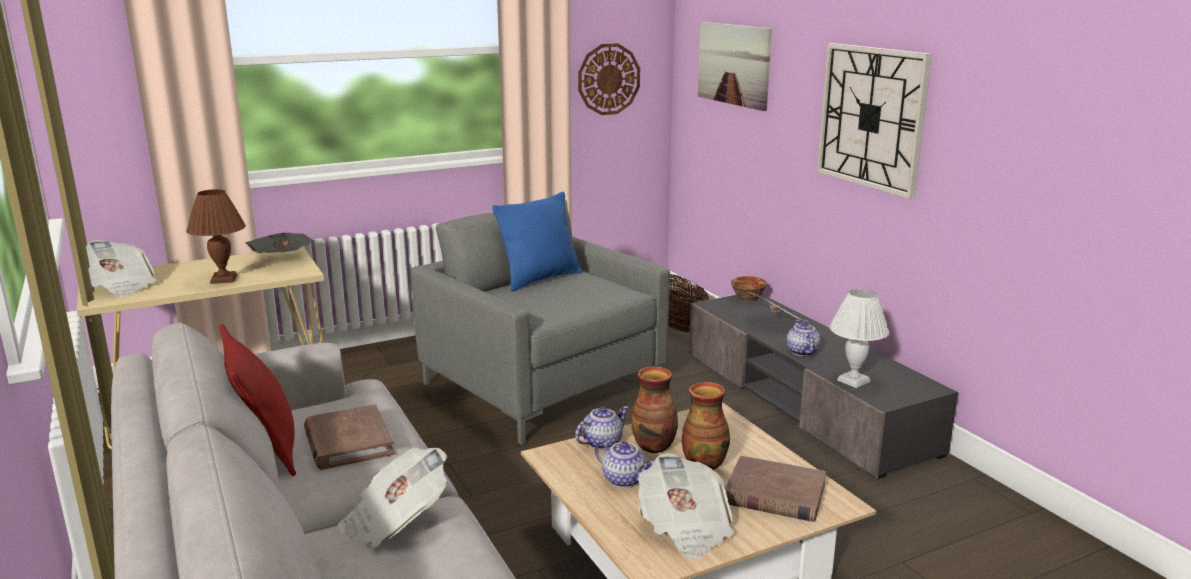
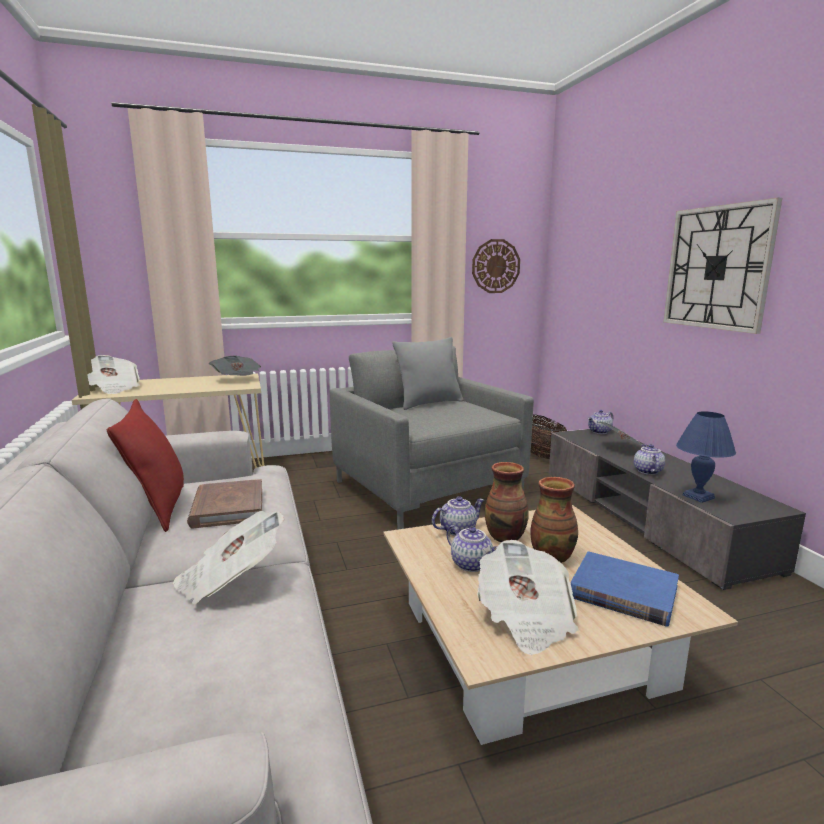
camera: 10 degrees right, 5 degrees down
(224, 279) = (188, 388): brown table lamp -> none
(540, 279) = (429, 403): blue pillow -> grey pillow
(734, 64) = (593, 247): picture -> none
(748, 299) = (599, 432): bowl -> teapot
(775, 494) = (623, 592): brown book -> blue book
(854, 381) = (699, 497): white table lamp -> blue table lamp

